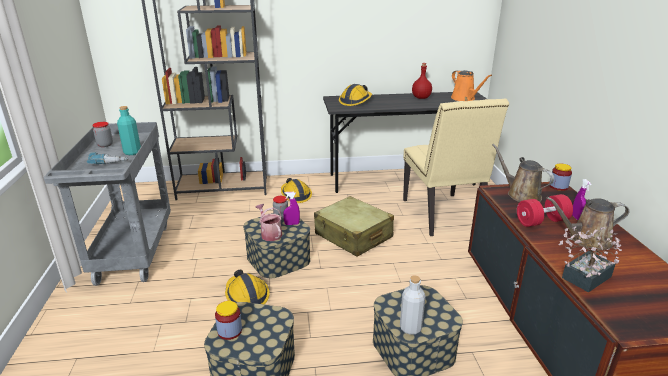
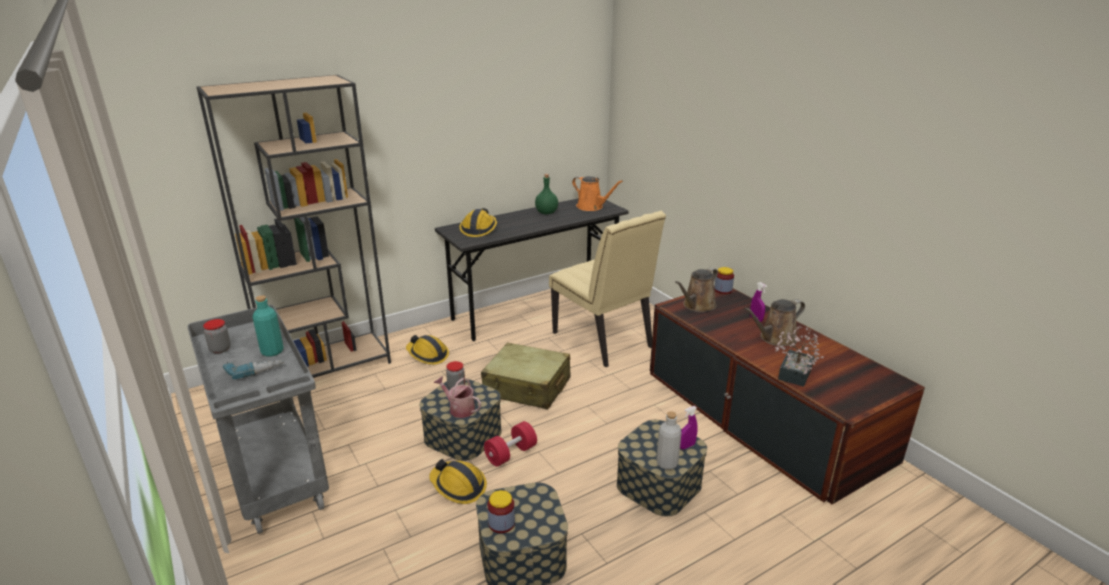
camera: 25 degrees left, 0 degrees up
(292, 224) = (475, 391): purple spray bottle -> purple spray bottle (687, 446)
(421, 98) = (546, 213): red bottle -> green bottle
(521, 194) = (697, 306): brown watering can -> brown watering can turned 75 degrees counterclockwise
(541, 221) = (731, 329): red dumbbell -> red dumbbell (511, 454)

